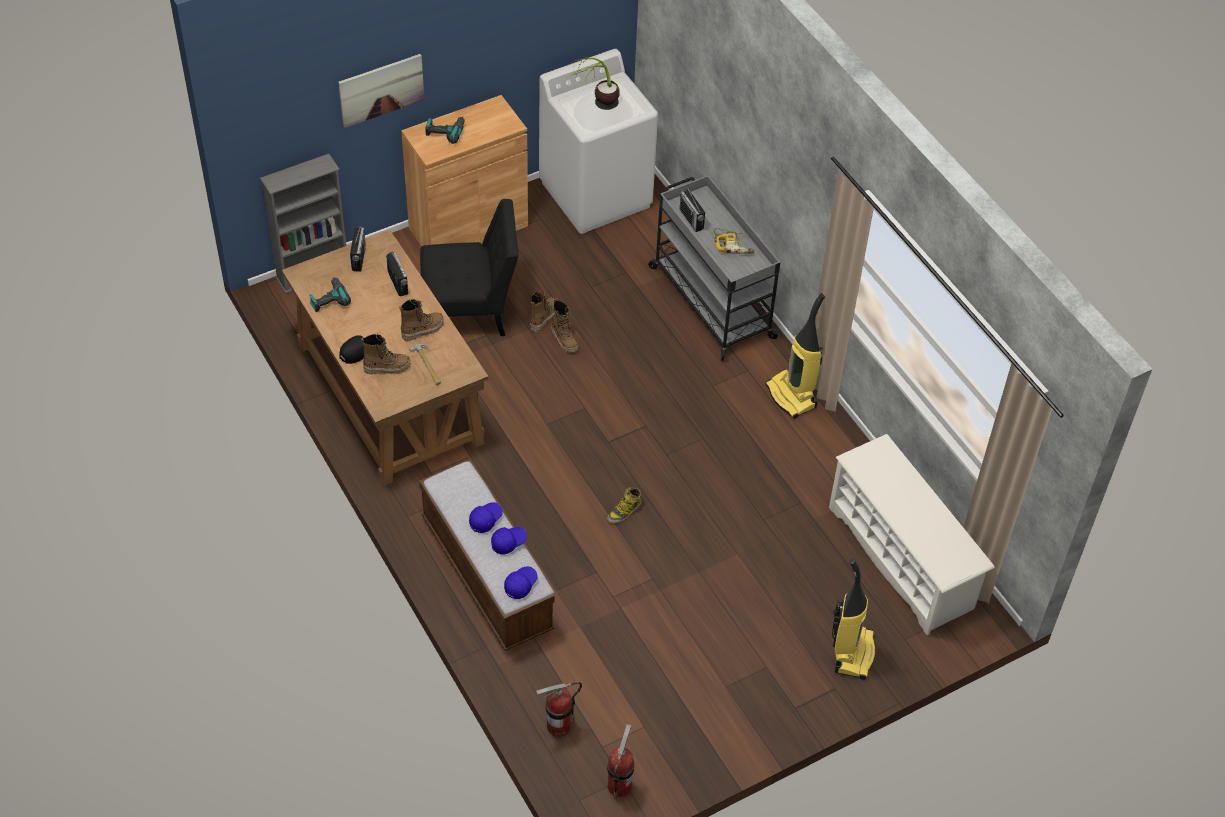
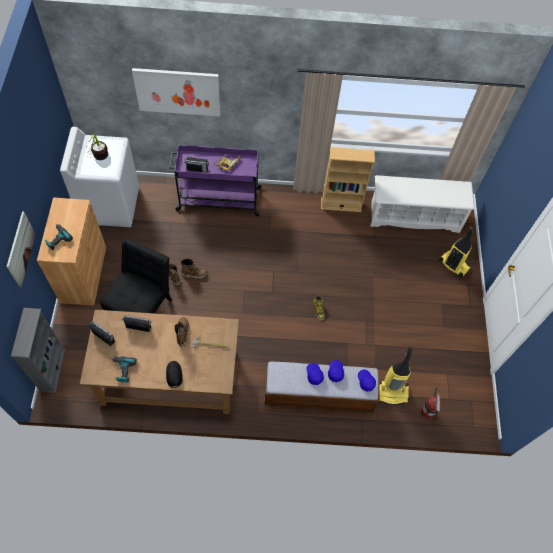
camera: 60 degrees left, 10 degrees up
(387, 367) = (197, 366): boot -> none
(619, 785) = (474, 404): fire extinguisher -> none
(710, 301) = (217, 199): grey cart -> purple cart
(732, 92) = (177, 91): none -> picture
(792, 396) = (298, 202): vacuum cleaner -> vacuum cleaner (391, 392)
(835, 451) = (341, 205): none -> beige bookcase

